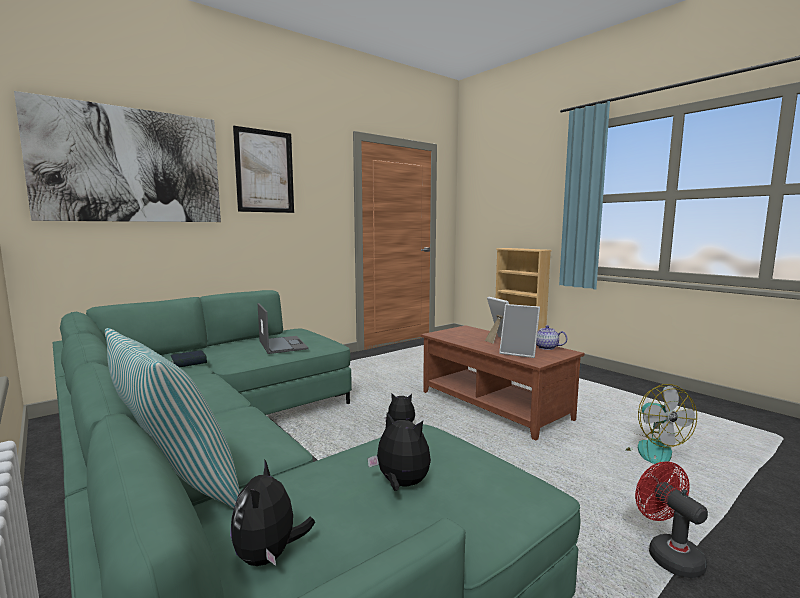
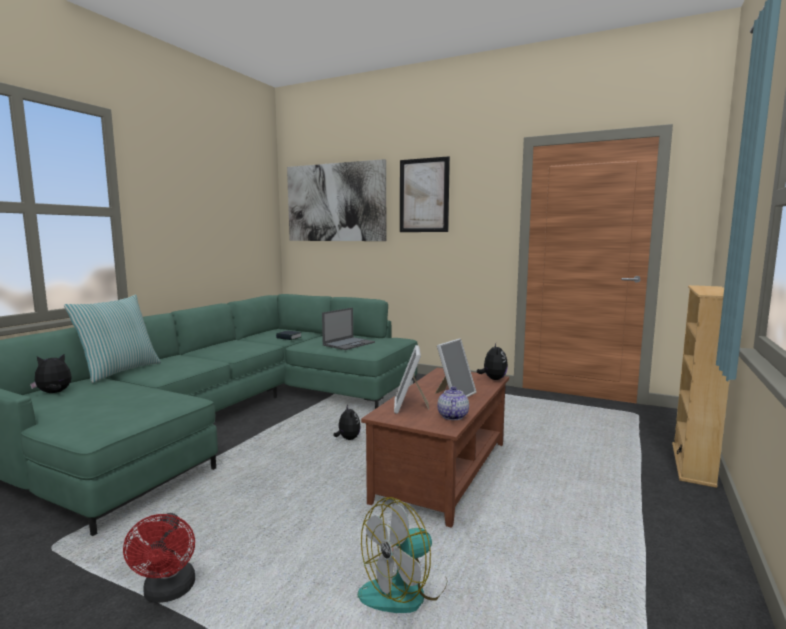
camera: 65 degrees right, 0 degrees up
(401, 485) = (109, 403): plush toy -> plush toy (493, 379)
(668, 554) = (168, 593): red fan -> red fan turned 120 degrees clockwise

